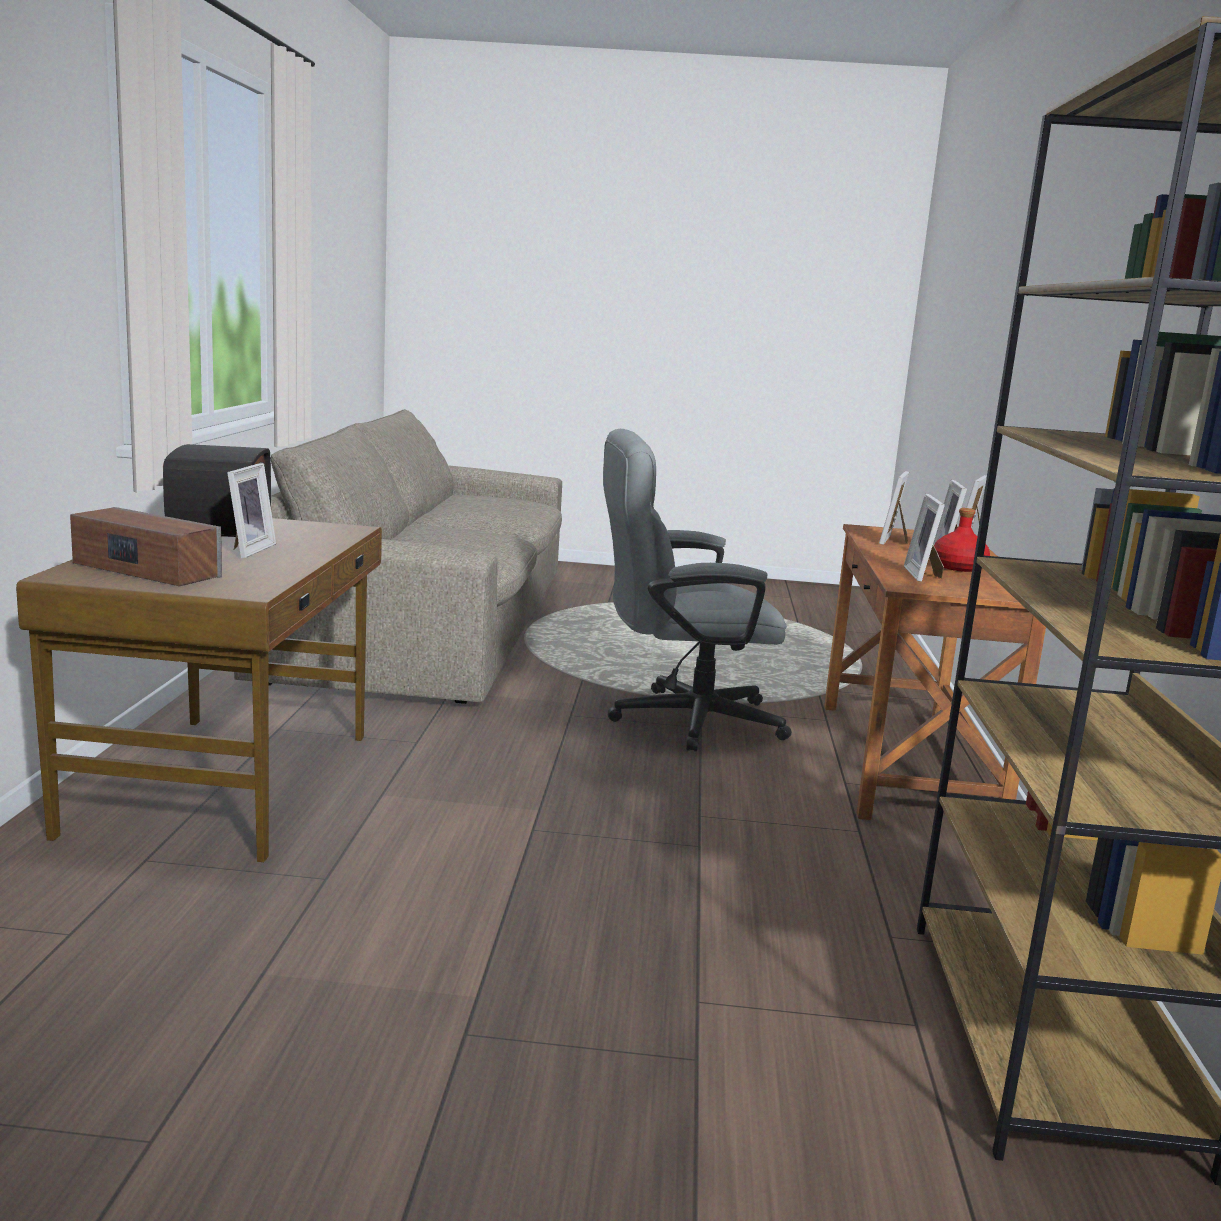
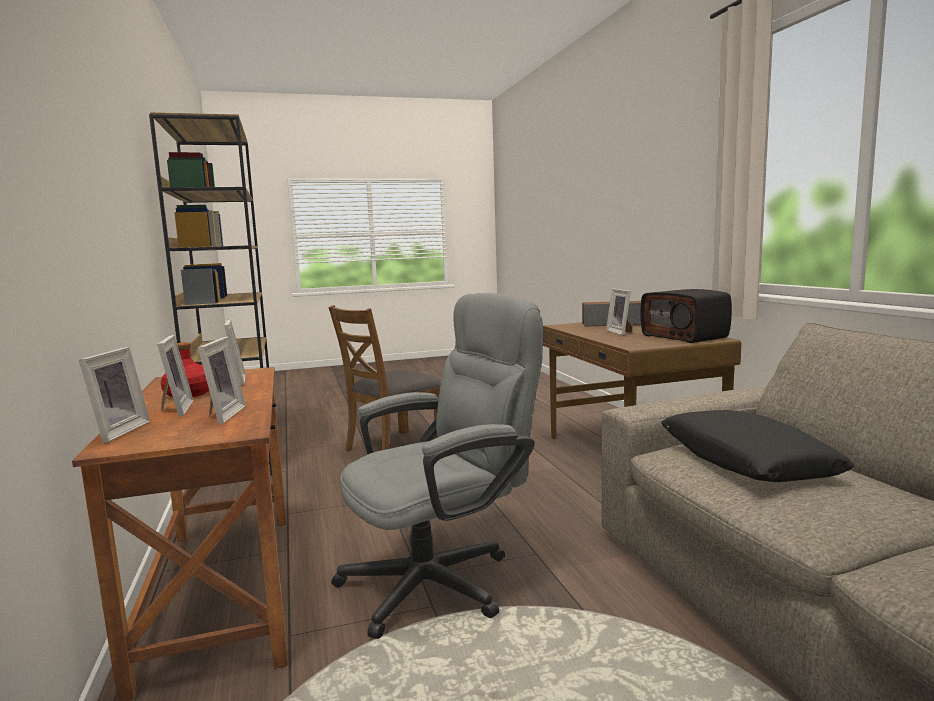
camera: 160 degrees right, 5 degrees down
(455, 547) = (745, 462): none -> black pillow
(629, 944) = (394, 447): none -> brown chair

